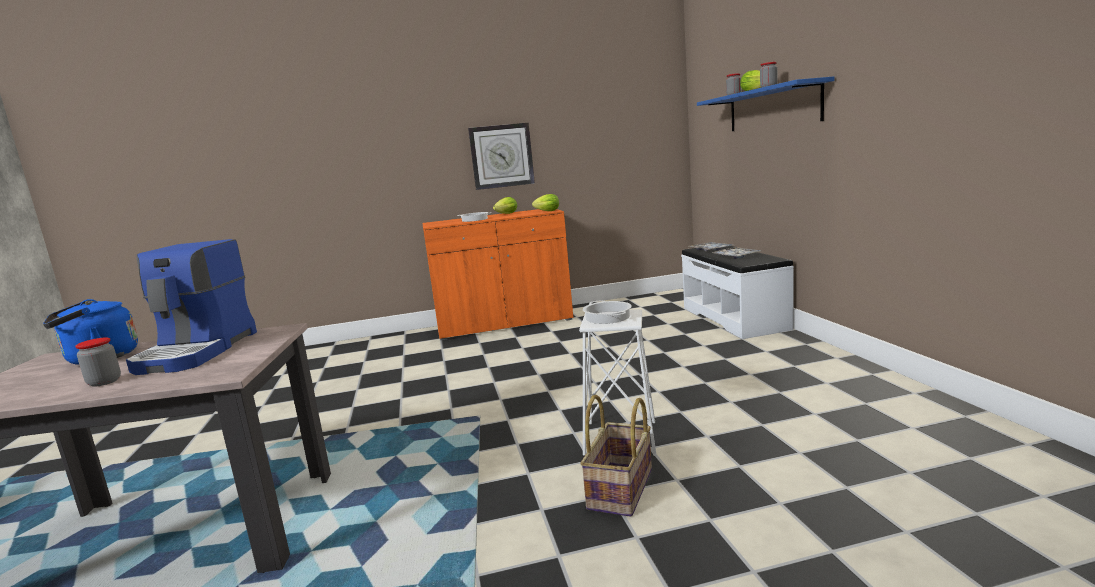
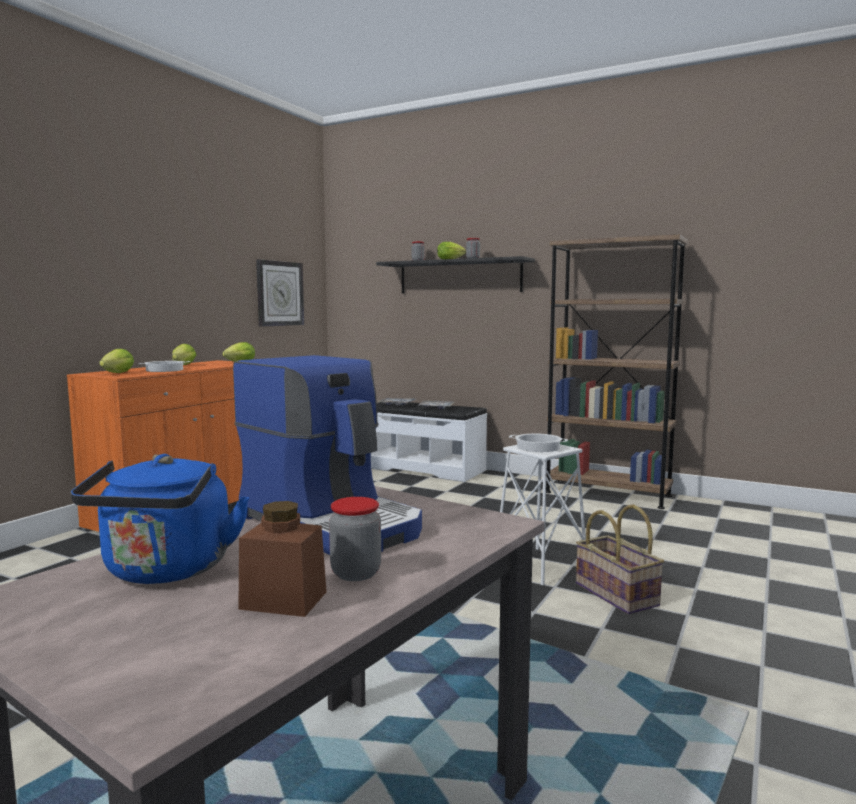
camera: 50 degrees left, 5 degrees down
(58, 385) = (283, 600): none -> brown jar
(442, 222) = (116, 373): none -> lettuce
(501, 156) = (165, 291): wall clock -> wall clock (279, 293)
(772, 108) = (459, 277): blue shelf -> black shelf
(876, 386) = (607, 494): none -> brown bookcase

